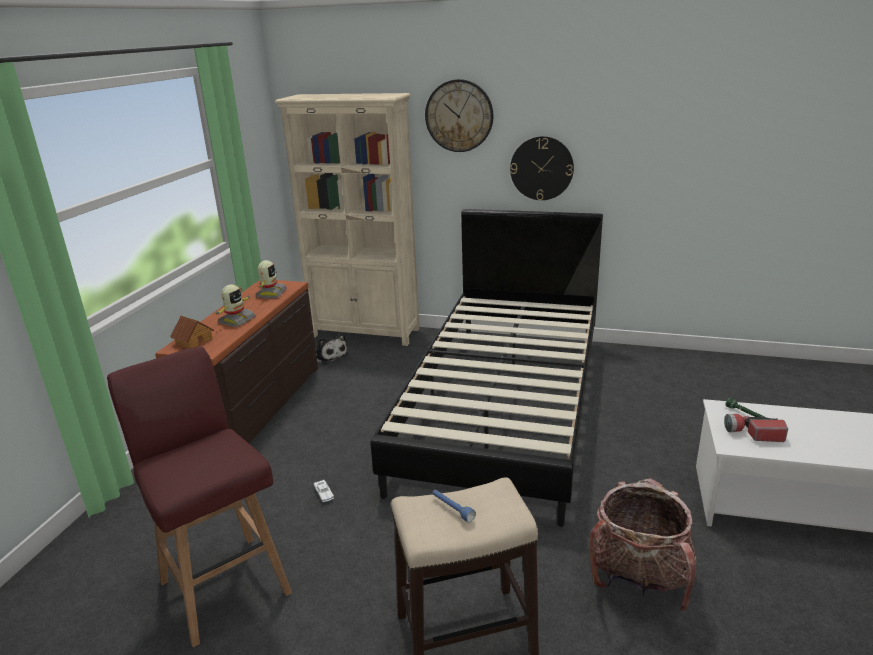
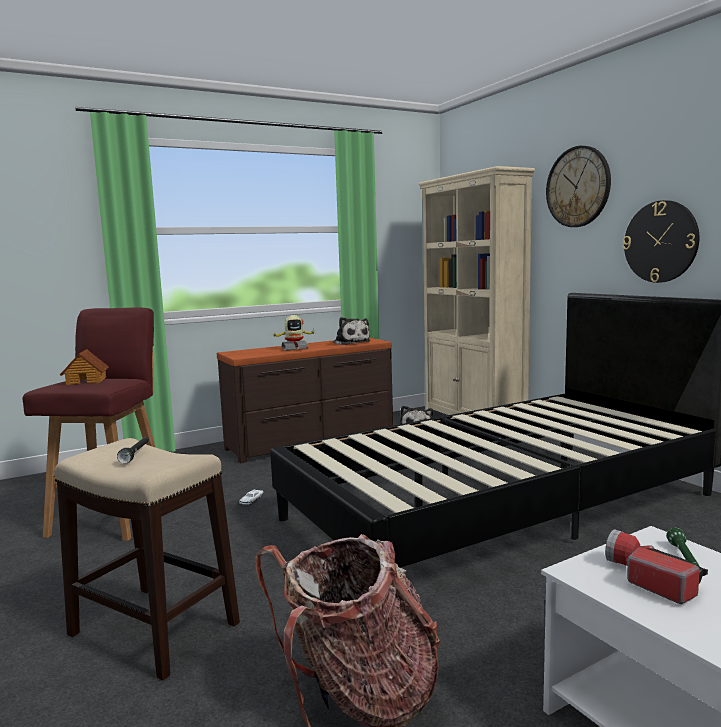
camera: 45 degrees right, 15 degrees down
(194, 341) = (247, 351): toy house -> toy house (86, 381)
(270, 293) = (351, 342): toy robot -> plush toy
(452, 509) = (136, 454): blue flashlight -> black flashlight

